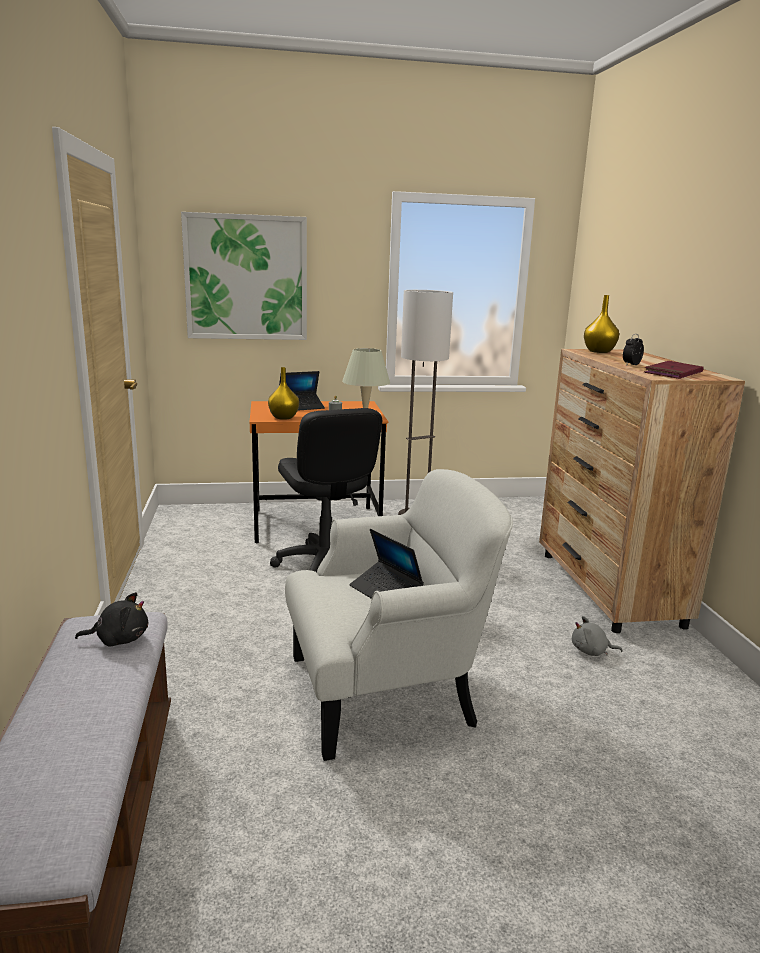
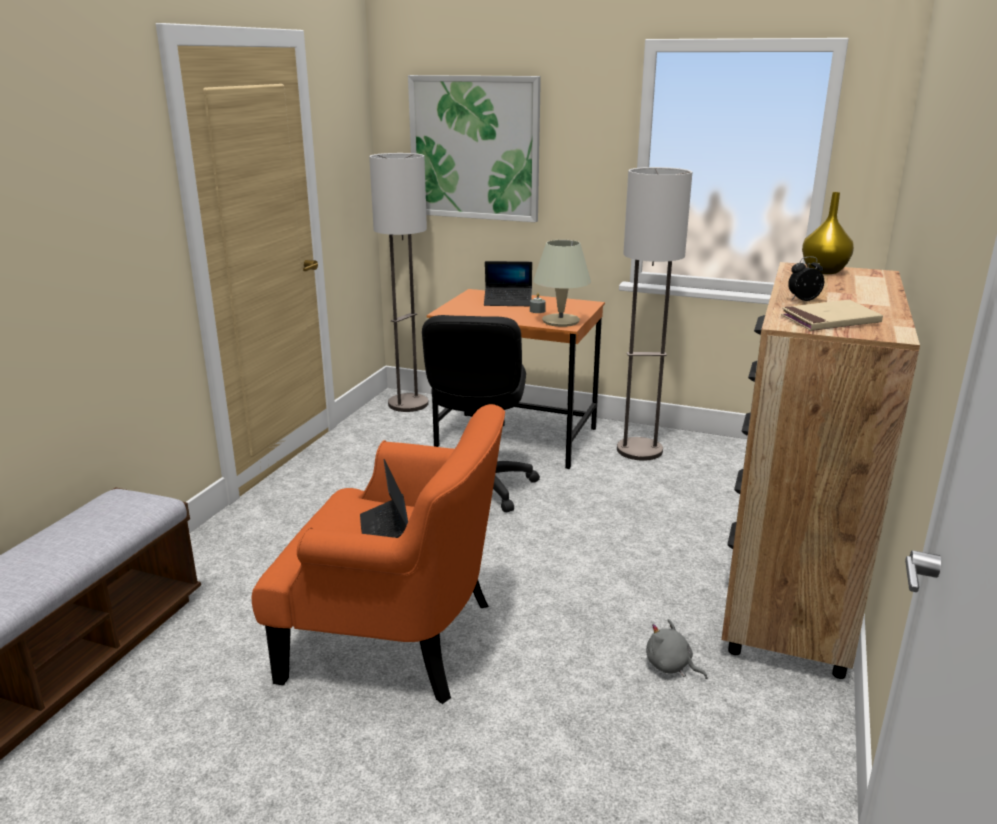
camera: 30 degrees right, 5 degrees up
(119, 639) = (118, 517): black plush toy -> none
(193, 514) = (408, 404): none -> floor lamp
(283, 417) = (468, 313): yellow vase -> none
(387, 691) = (397, 637): white armchair -> orange armchair
(673, 373) = (830, 320): red book -> beige book

